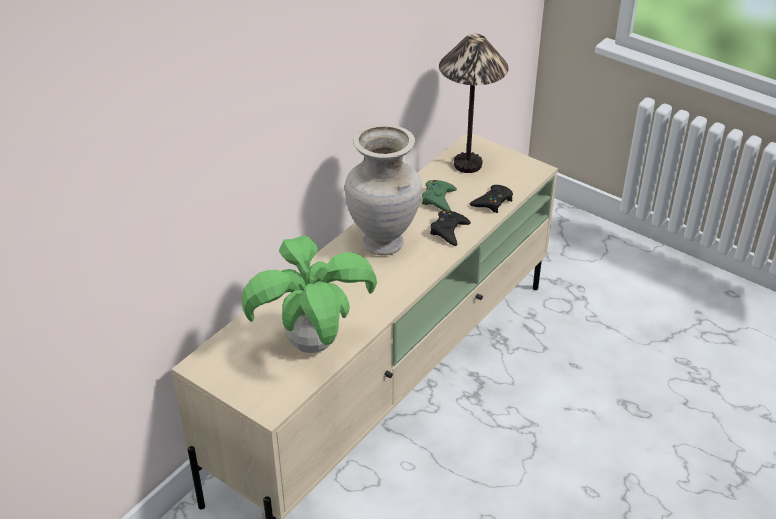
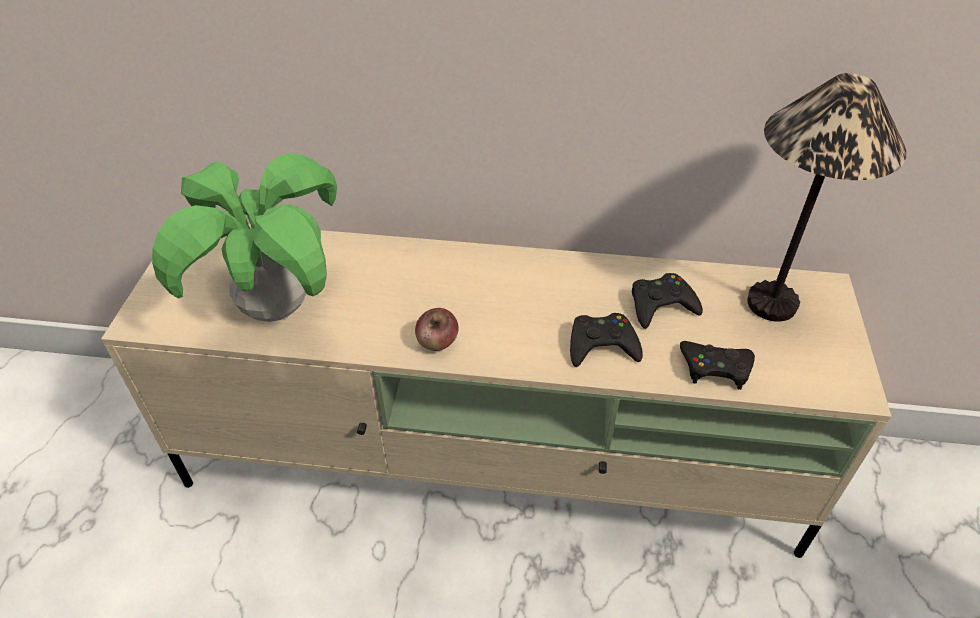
camera: 60 degrees right, 5 degrees up
(384, 243) = (518, 291): beige vase -> none
(398, 287) = (437, 342): none -> apple
(438, 199) = (661, 305): green game controller -> black game controller

